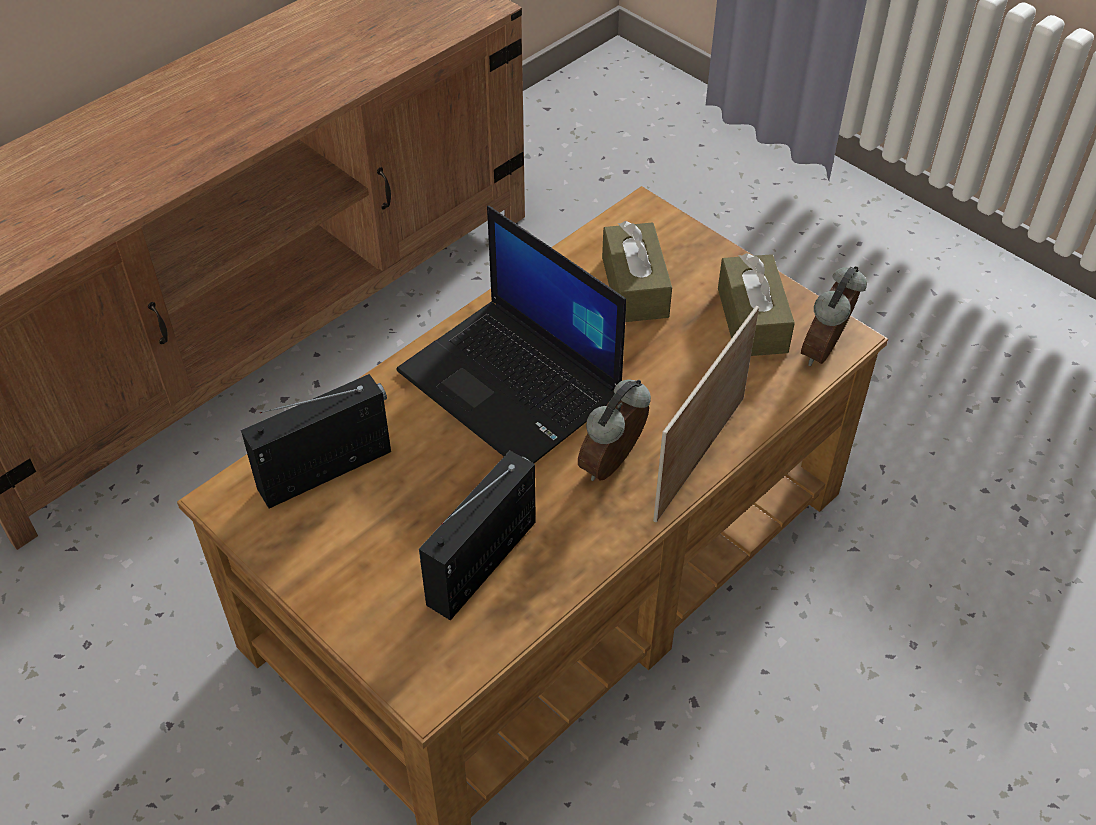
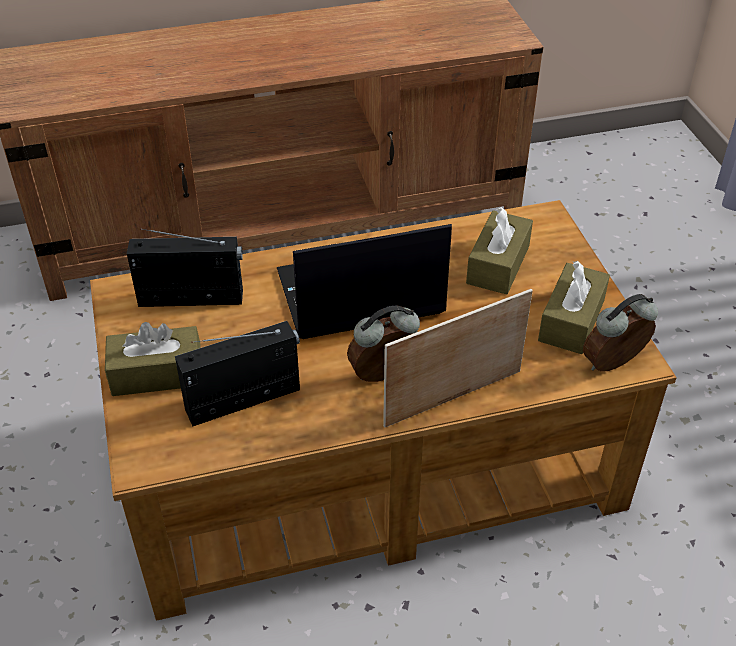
camera: 30 degrees right, 5 degrees down
(359, 579) = (157, 374): none -> brown tissue box
(513, 384) = (358, 294): laptop -> laptop turned 90 degrees clockwise

